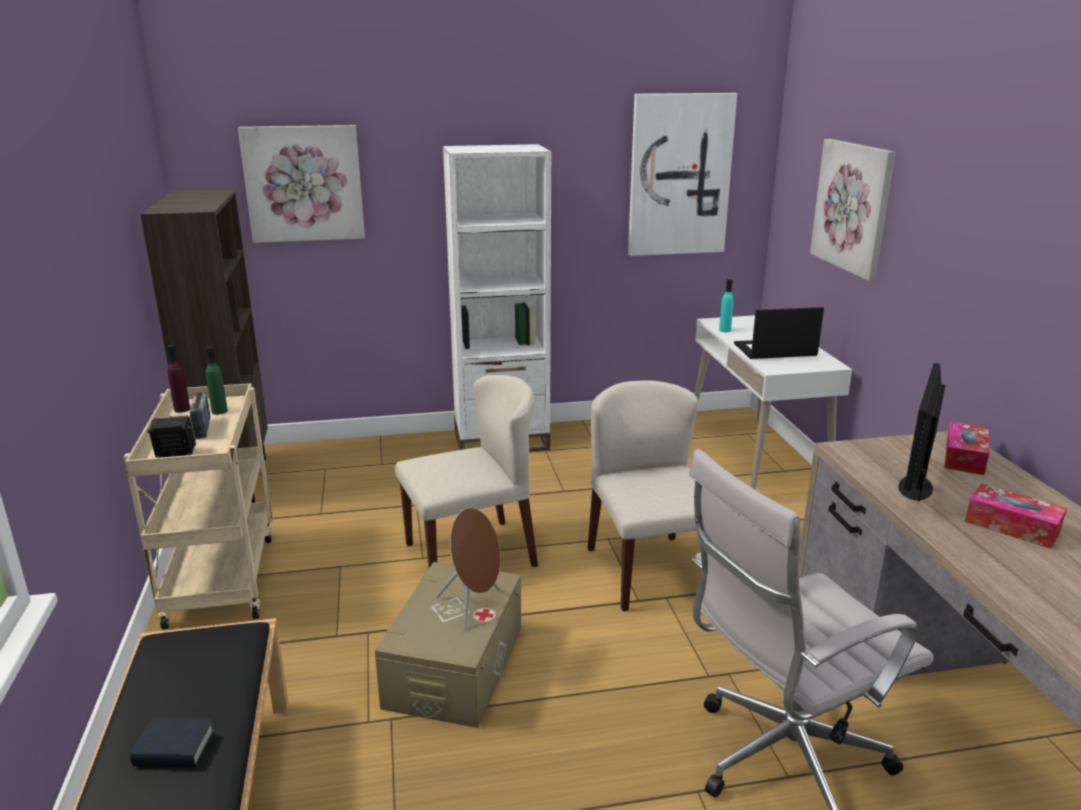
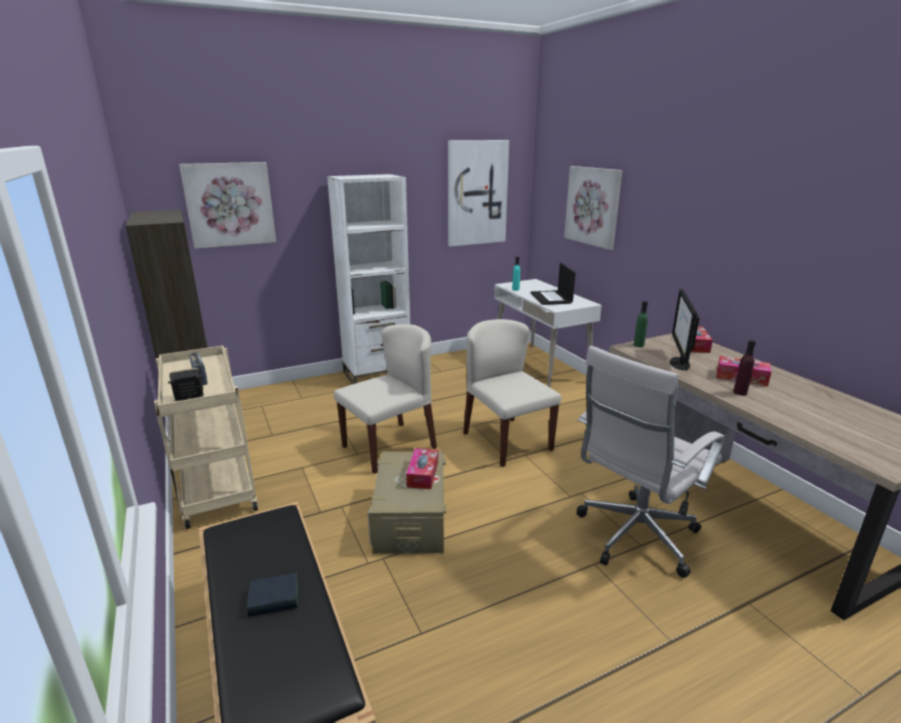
camera: 15 degrees left, 0 degrees up
(182, 409) = (175, 368): purple bottle -> purple bottle (740, 392)
(219, 411) = (206, 366): green bottle -> green bottle (638, 345)
(474, 606) = (423, 474): brown speaker -> tissue box
(774, 350) = (551, 298): laptop -> laptop turned 75 degrees counterclockwise

